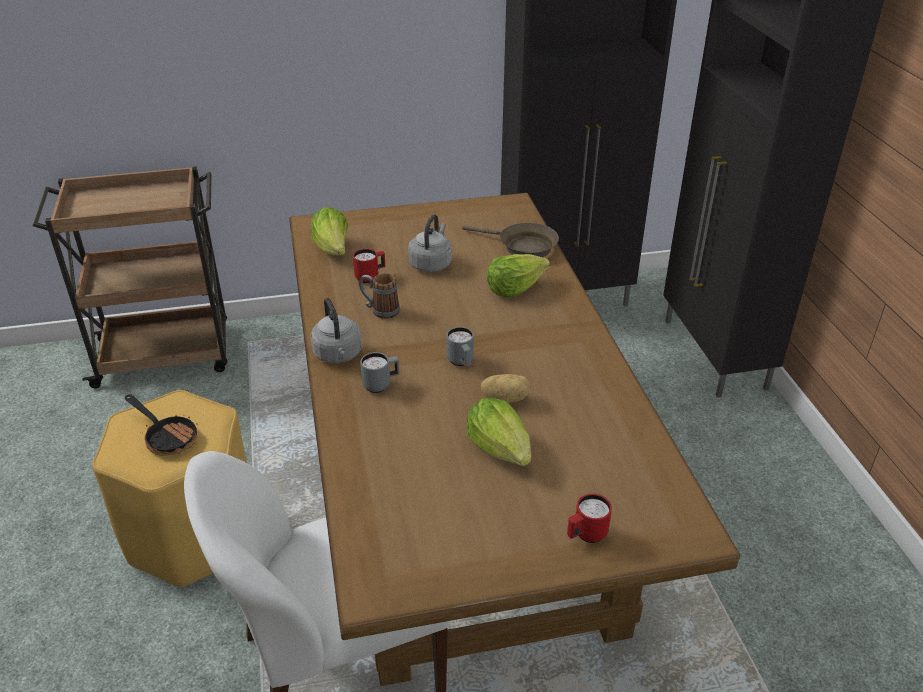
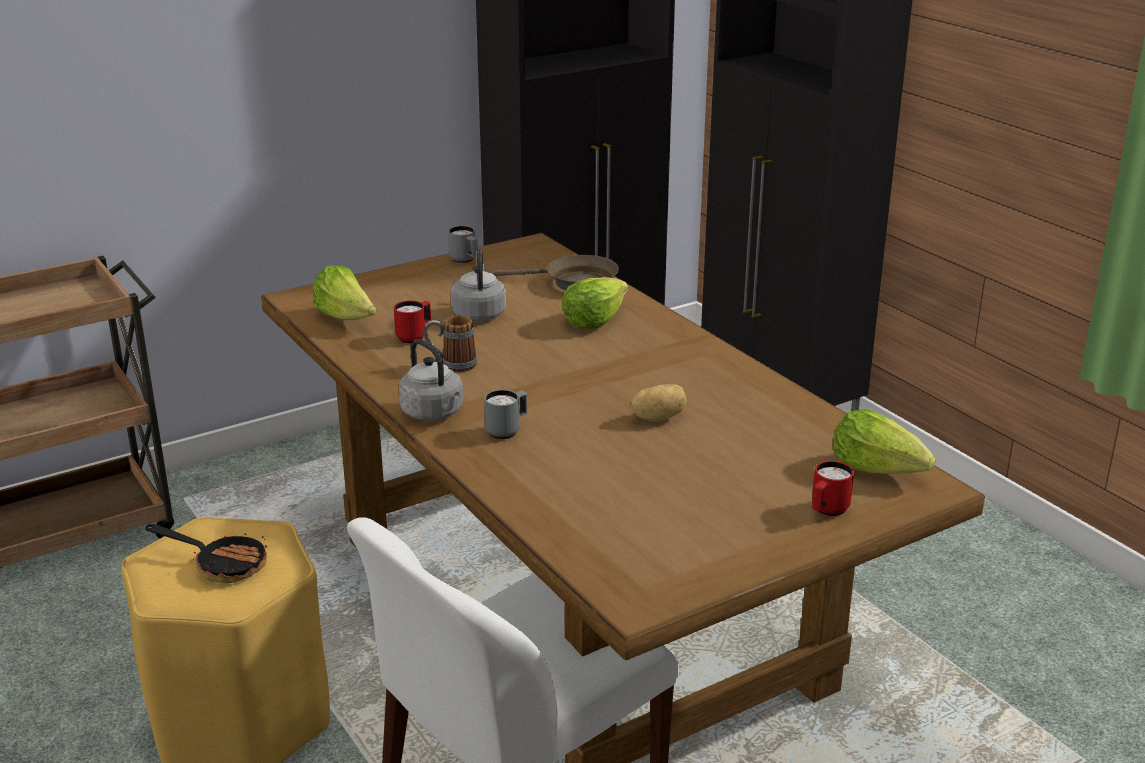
camera: 20 degrees left, 10 degrees down
(461, 362) = (585, 395): grey mug -> grey mug (465, 260)
(500, 448) = (685, 460): lettuce -> lettuce (878, 468)

